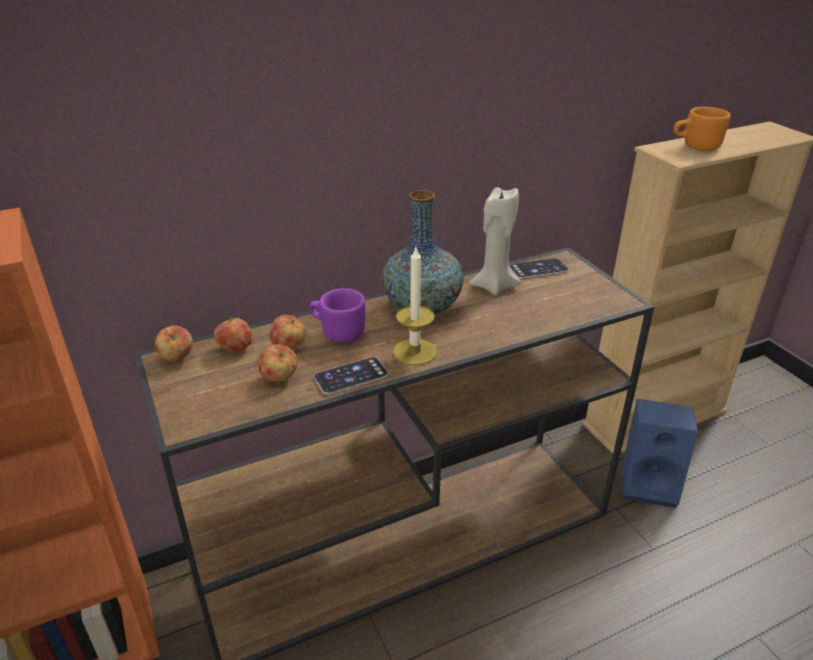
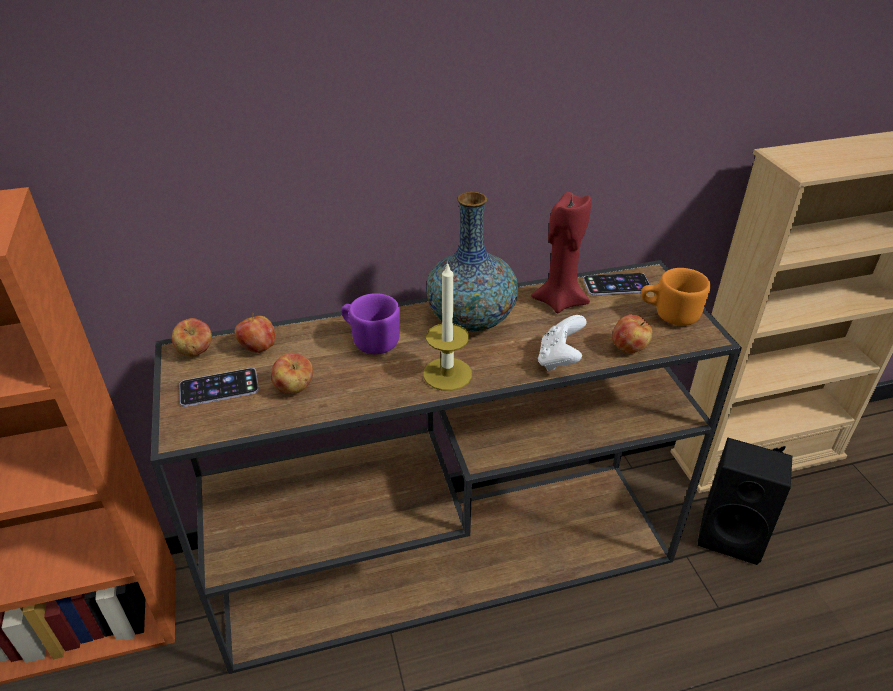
camera: 10 degrees right, 5 degrees up
(289, 347) = (314, 352): apple -> apple (629, 348)
(351, 376) = (370, 395): phone -> phone (219, 388)
(494, 286) = (559, 301): beige candle -> red candle
(508, 331) = (559, 360): none -> white game controller
(650, 484) = (733, 533): blue speaker -> black speaker
(695, 147) = (828, 155): orange mug -> orange mug (669, 315)

